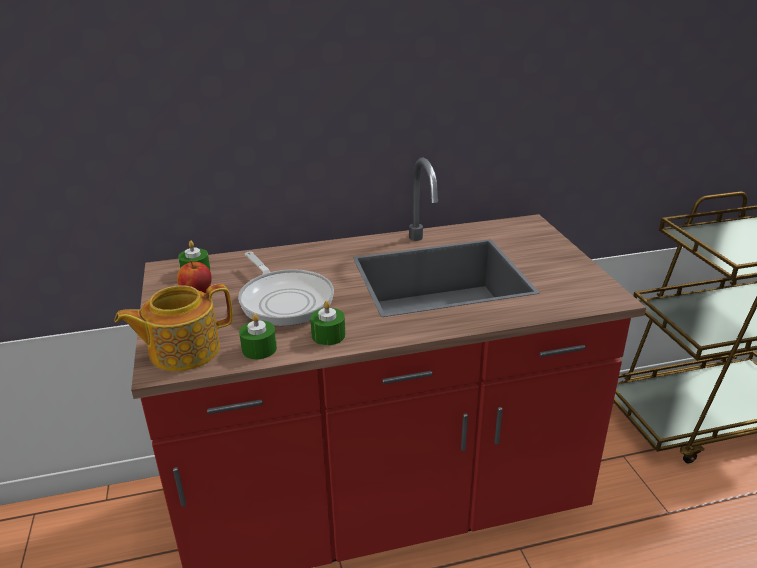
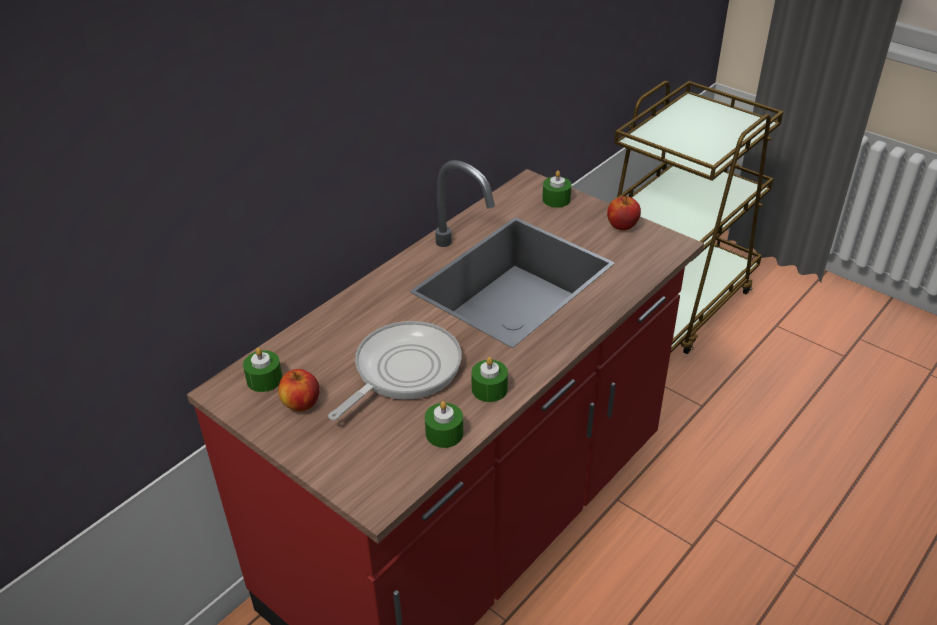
camera: 35 degrees left, 10 degrees up
(183, 350) = (374, 472): teapot -> none
(284, 300) = (403, 370): frying pan -> frying pan turned 75 degrees counterclockwise
(539, 238) = (556, 199): none -> green candle
(577, 271) = (622, 226): none -> apple

